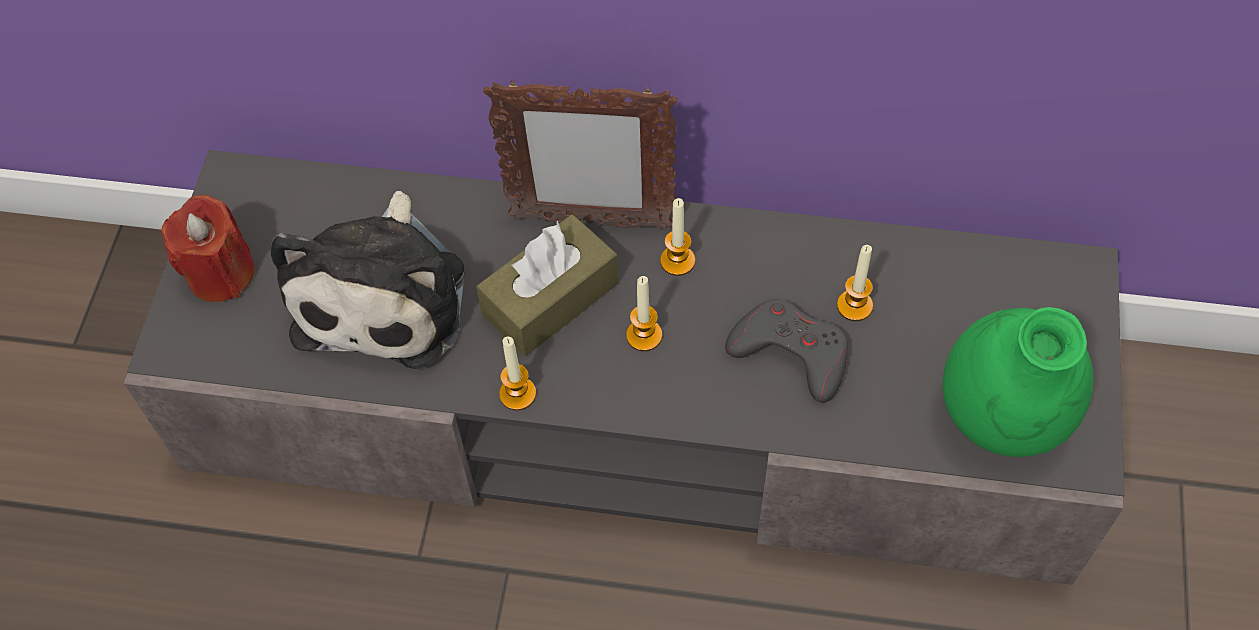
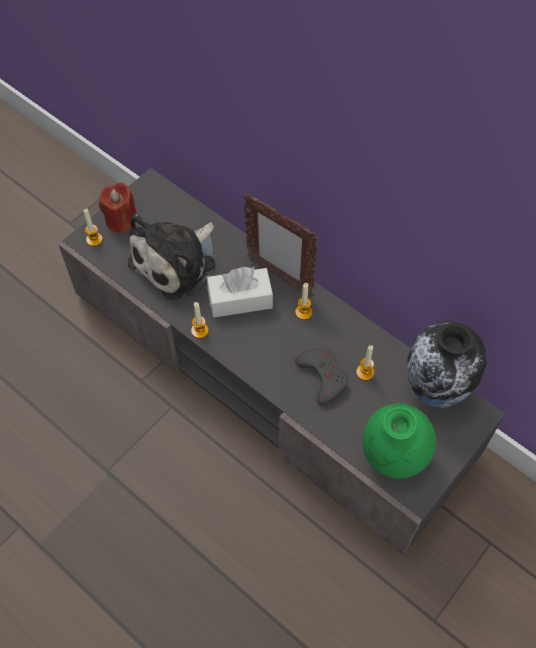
camera: 30 degrees right, 0 degrees up
(550, 299) = (240, 300): brown tissue box -> white tissue box
(644, 335) = (267, 335): candle -> candle (94, 239)
(988, 273) = (435, 391): none -> vase

